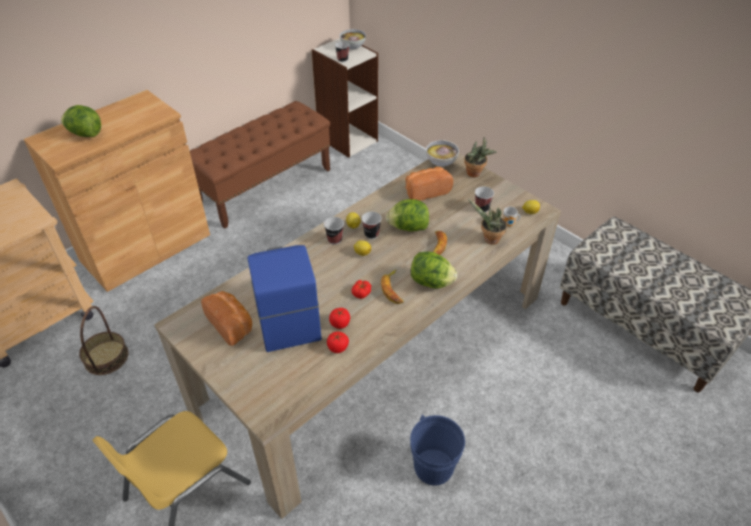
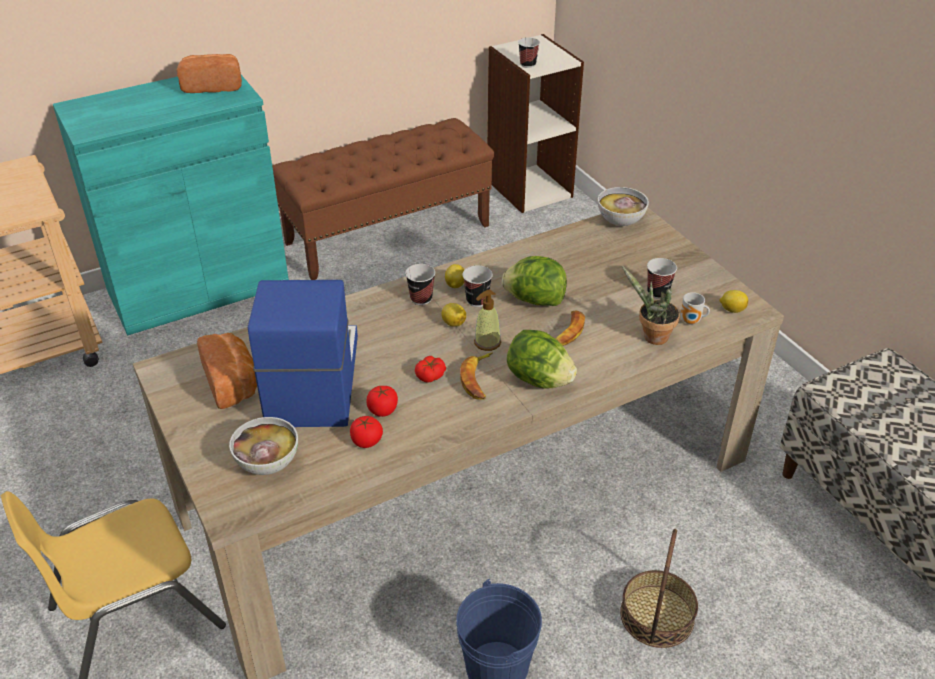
camera: 15 degrees right, 5 degrees down
(85, 134) = (130, 108): lettuce -> none
(106, 357) = (95, 419): basket -> basket (657, 616)
(146, 247) = (198, 287): brown cabinet -> turquoise cabinet
(352, 47) = (549, 50): bowl -> bowl (267, 463)
(389, 263) = (487, 342): none -> soap dispenser
(426, 191) = (582, 256): bread -> bread (213, 86)
(476, 174) = (668, 244): potted plant -> none

